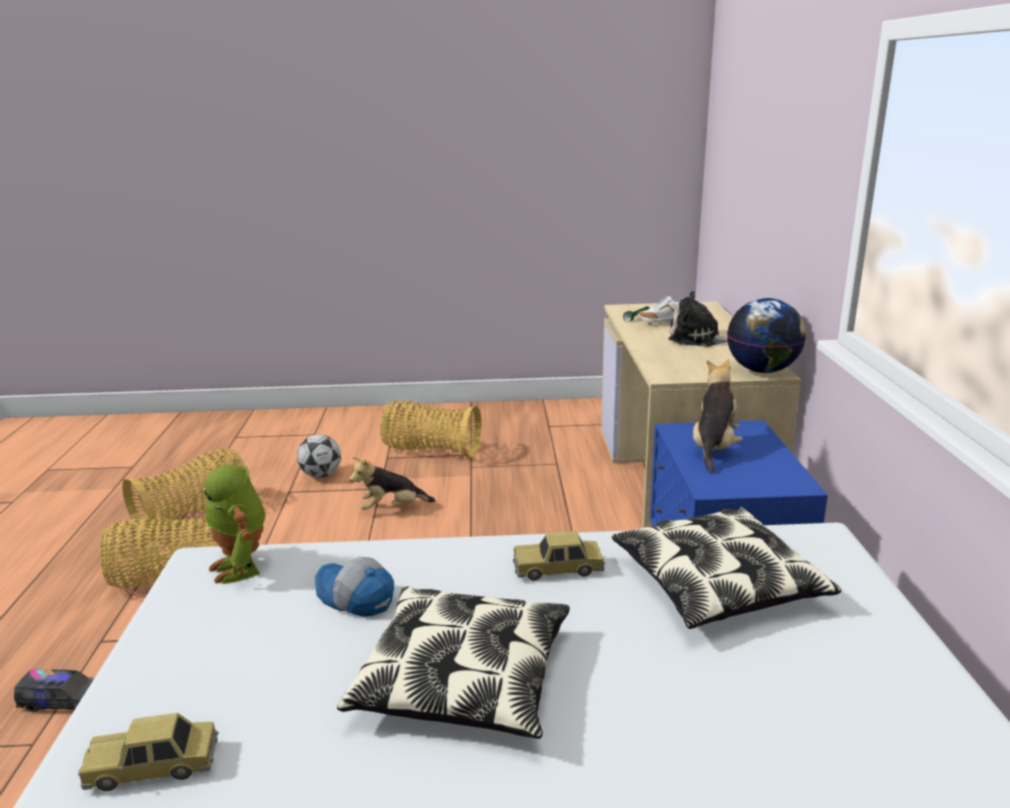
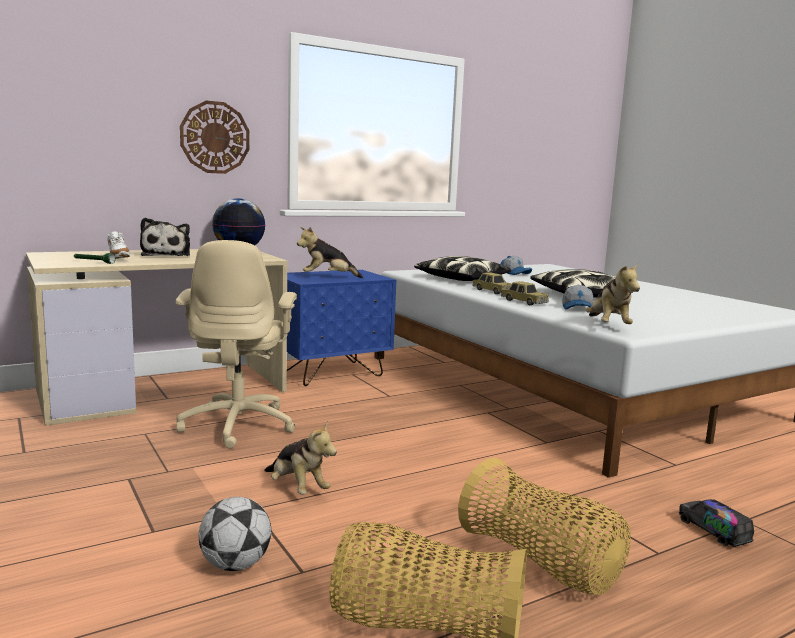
camera: 120 degrees left, 10 degrees down
(154, 766) = (705, 314): toy car -> toy car (523, 302)
(242, 567) = (608, 326): toy robot -> plush toy
(430, 450) = (119, 506): basket -> none
(549, 503) = (239, 425): none -> beige office chair
(804, 208) = (215, 137): none -> wall clock
(831, 723) = (515, 273): none -> cap

